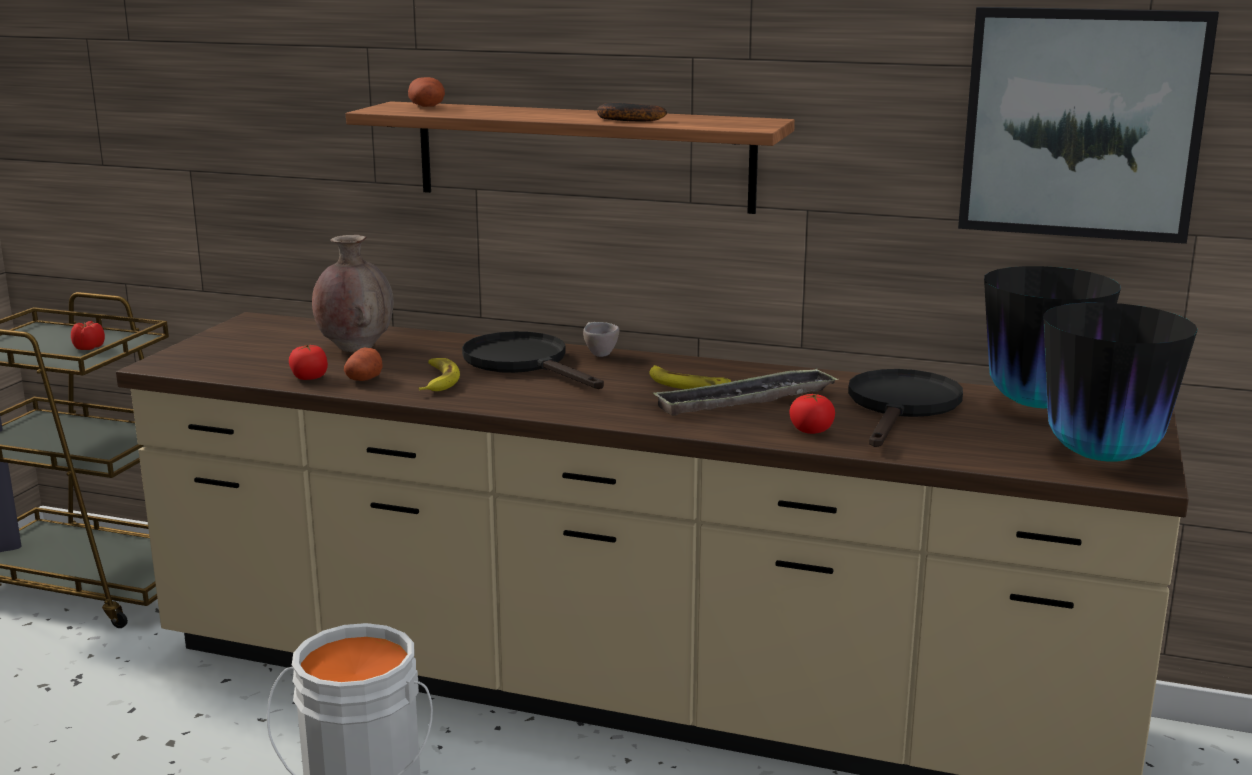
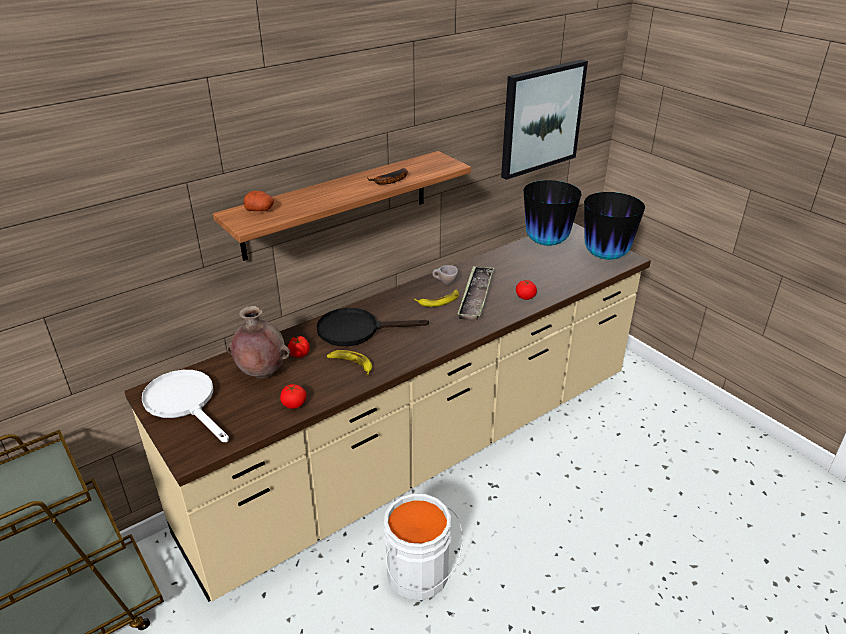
camera: 55 degrees left, 15 degrees up
(88, 348) = (36, 483): tomato -> tomato (299, 354)
(252, 337) = (185, 403): none -> white frying pan
(364, 379) = (319, 386): potato -> none
(597, 354) = (369, 305): beige cup -> beige cup (445, 283)
(902, 407) = (520, 267): black frying pan -> none

